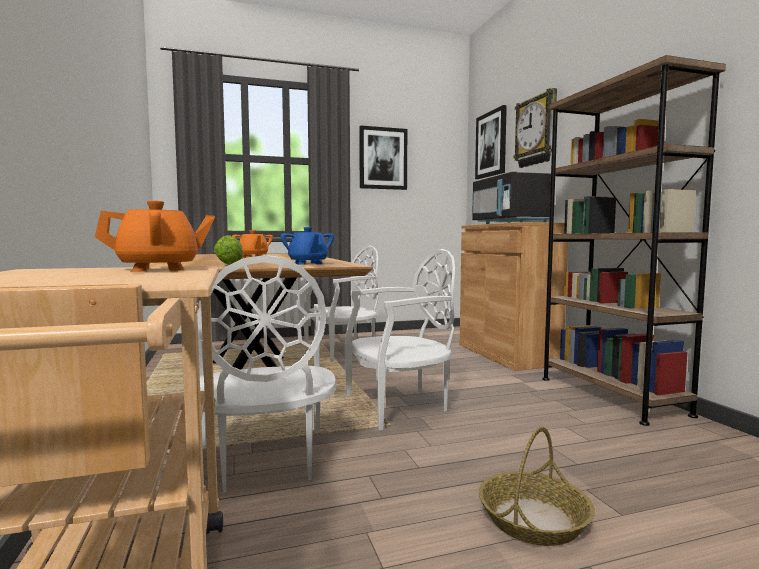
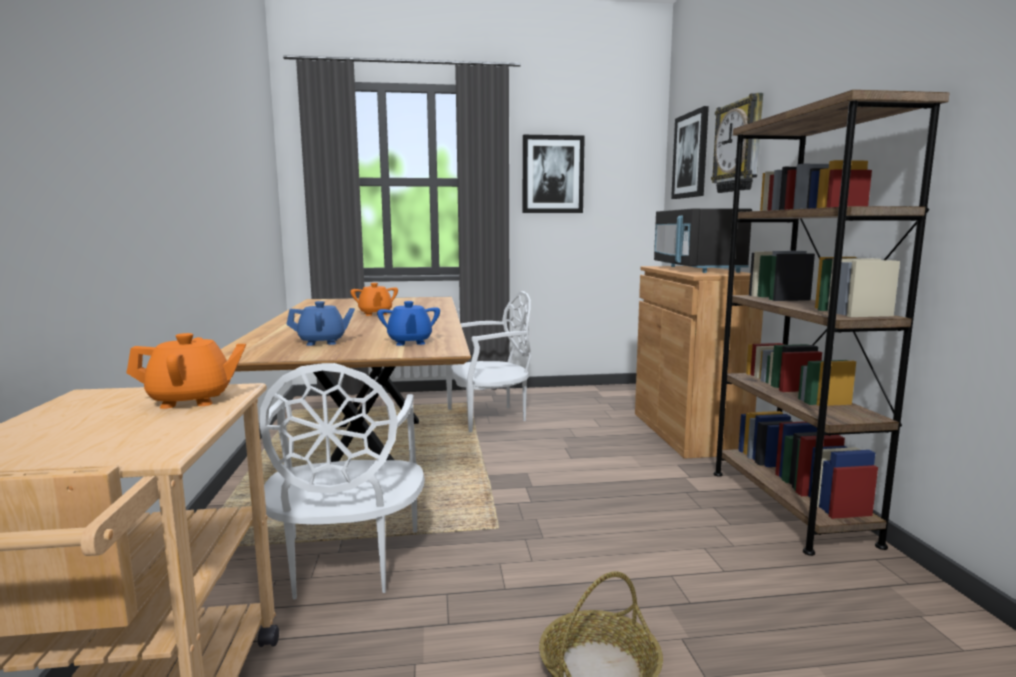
camera: 10 degrees right, 5 degrees up
(228, 264) = (322, 342): lettuce -> blue teapot
(400, 406) = (521, 502): white chair -> none

